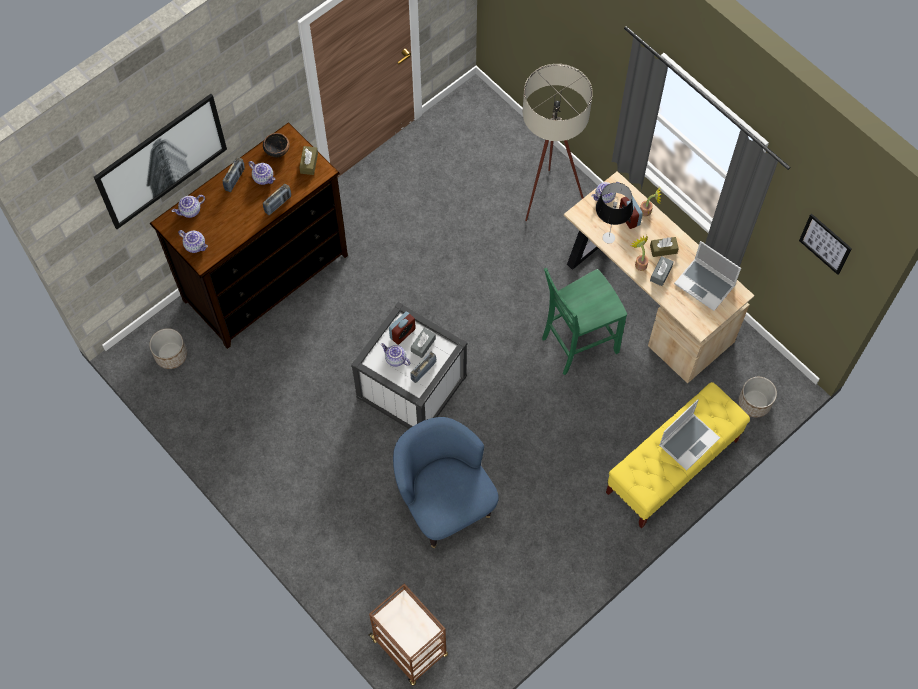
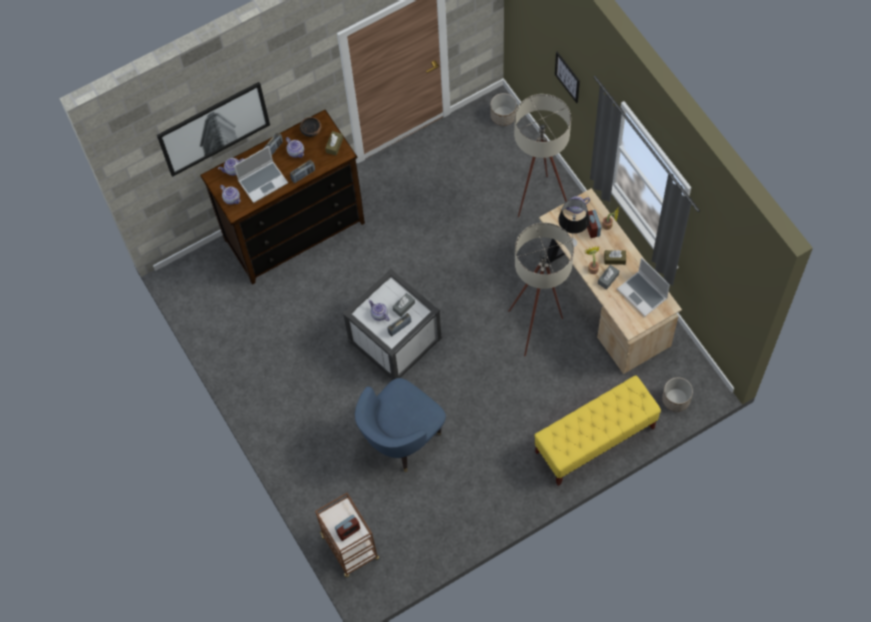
camera: 15 degrees right, 0 degrees up
(170, 355) = (206, 282): planter -> planter (503, 116)
(402, 333) = (389, 294): alarm clock -> alarm clock (348, 531)
(444, 502) = (401, 438): blue armchair -> blue armchair turned 120 degrees counterclockwise
(577, 344) = (538, 326): green chair -> beige floor lamp
(688, 441) = (605, 420): laptop -> laptop (263, 181)
(825, 243) = (729, 276): picture -> picture (567, 77)

